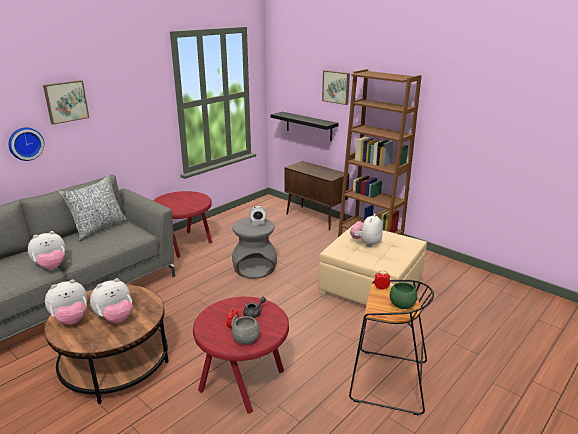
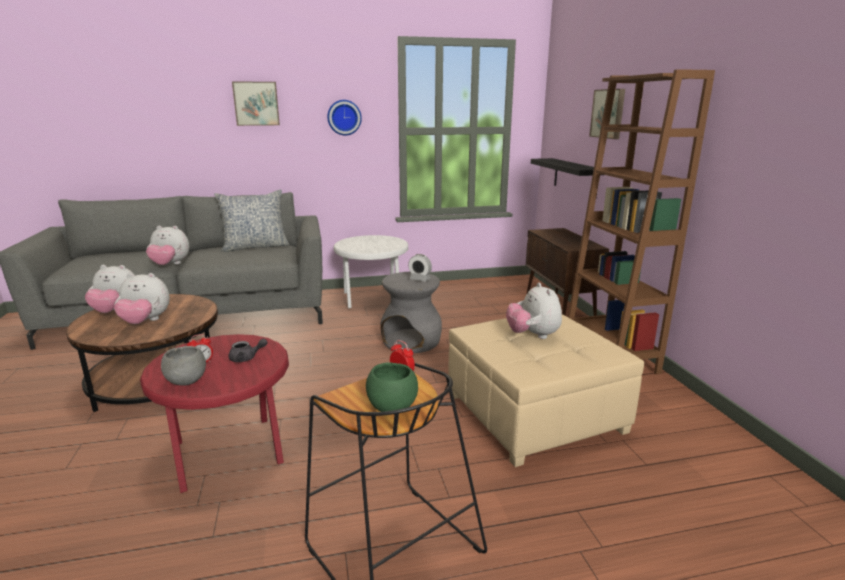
camera: 35 degrees right, 5 degrees down
(25, 143) = (208, 142): wall clock -> wall clock (344, 117)
(185, 244) = (373, 298): red side table -> white side table
(366, 243) = (533, 335): plush toy -> plush toy turned 75 degrees counterclockwise

